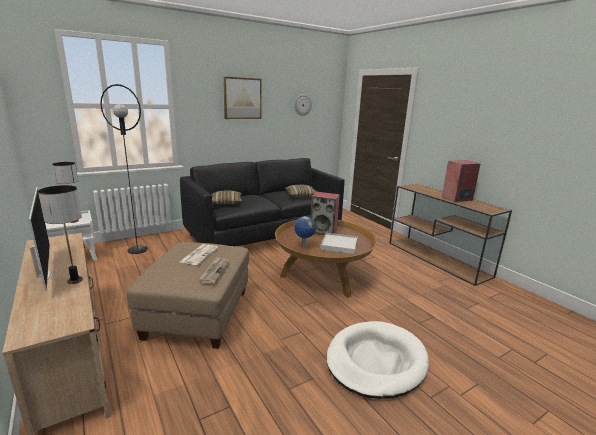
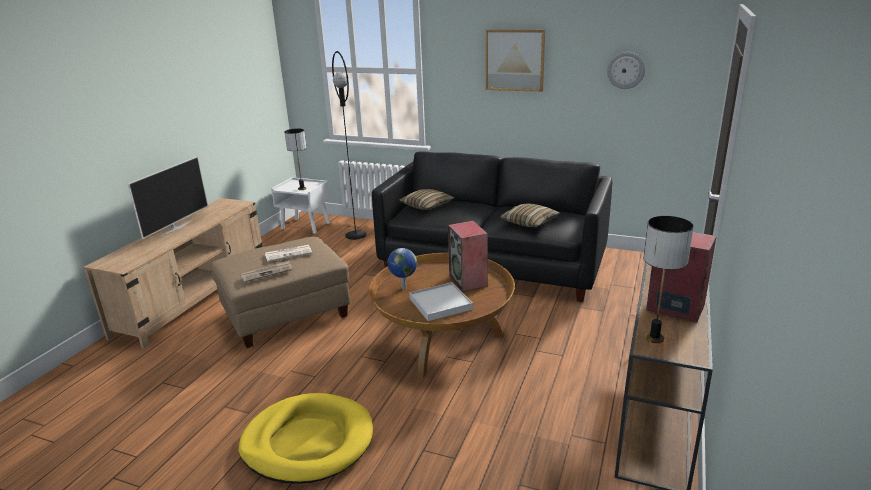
camera: 55 degrees right, 5 degrees up
(75, 280) = (177, 239): table lamp -> table lamp (655, 338)
(375, 361) = (308, 441): white dog bed -> yellow dog bed

